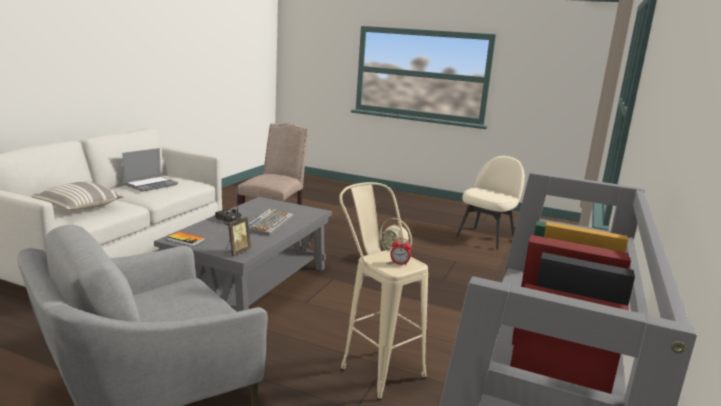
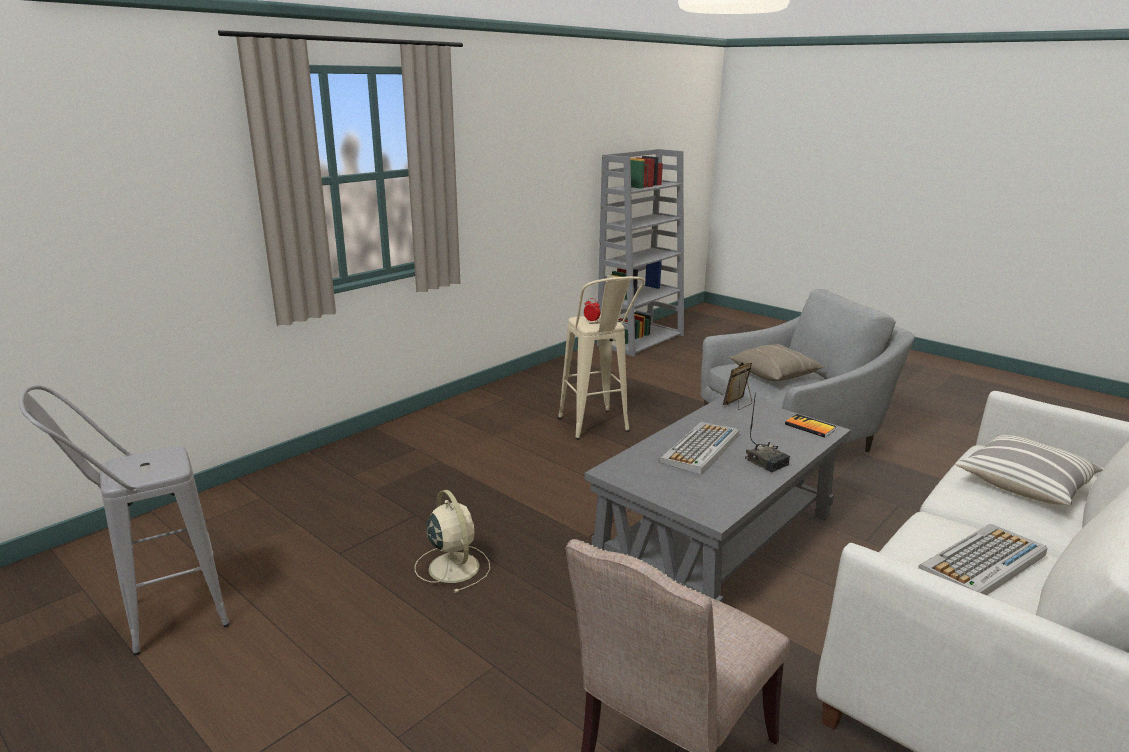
camera: 160 degrees left, 5 degrees up
(151, 184) = (983, 563): laptop -> keyboard
(184, 301) = (774, 374): none -> beige pillow
(486, 238) = (158, 620): beige chair -> grey stool

